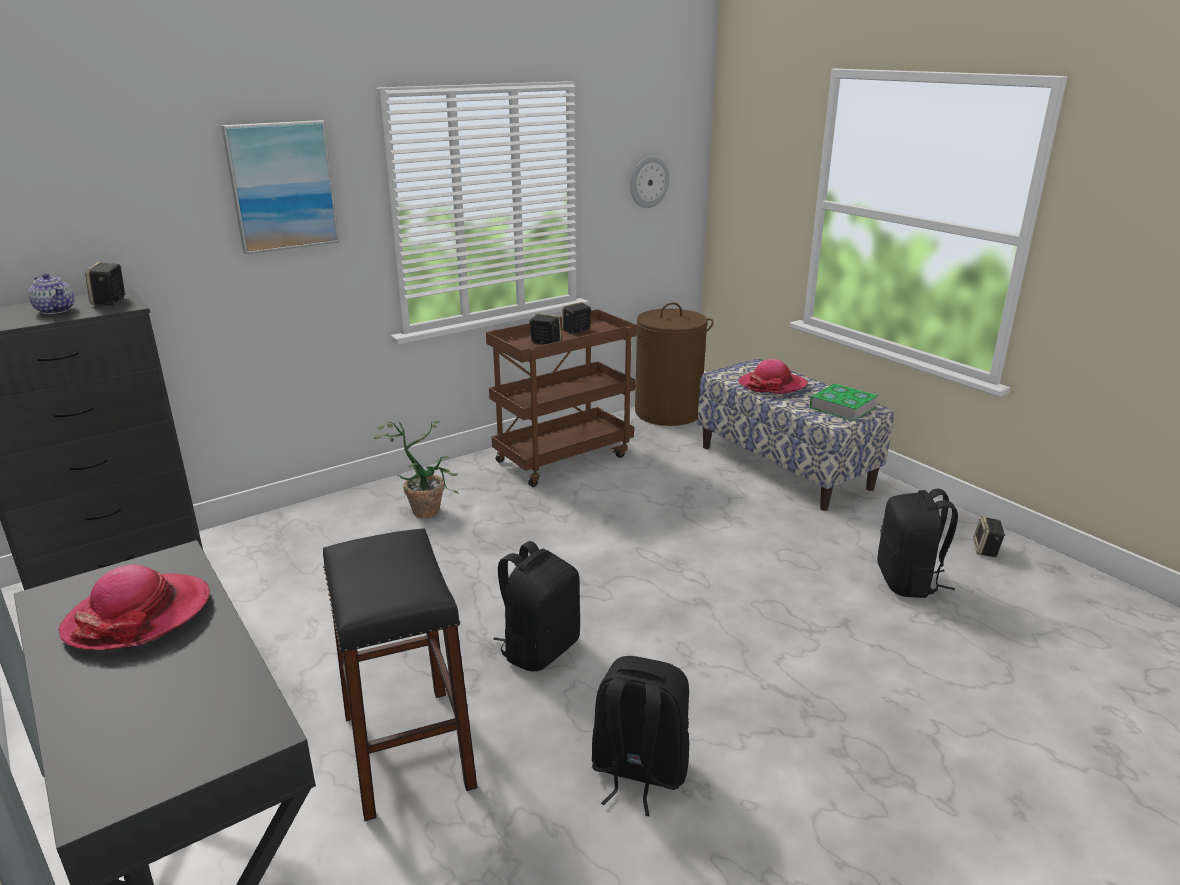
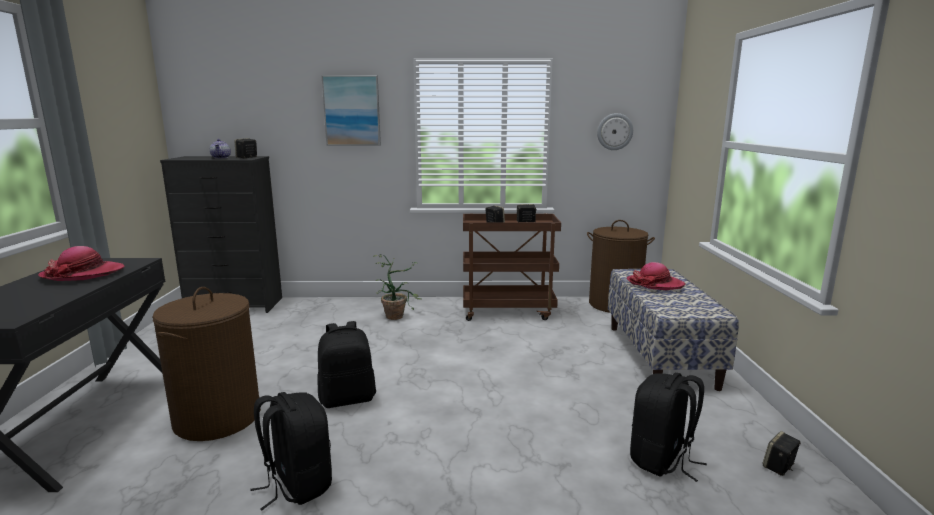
camera: 35 degrees right, 10 degrees down
(407, 750) = (218, 418): black stool -> brown laundry basket
(842, 407) = (692, 307): book -> none

